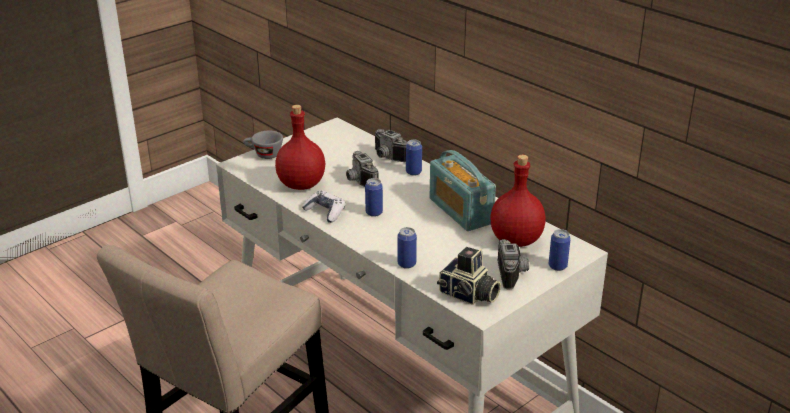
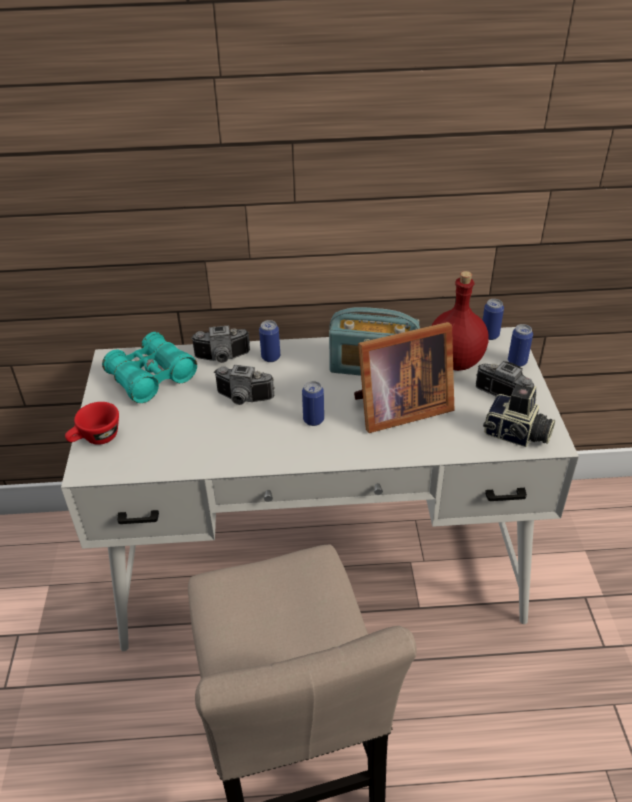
camera: 50 degrees left, 10 degrees up
(263, 155) = (96, 439): grey cup -> red cup
(300, 184) = (195, 442): red bottle -> none
(325, 212) = (272, 452): game controller -> none
(336, 145) = (151, 378): none -> turquoise binoculars
(406, 264) = (428, 446): can -> can (489, 335)
(428, 238) = (398, 409): none -> picture frame
(468, 295) = (516, 435): camera -> camera turned 45 degrees clockwise

